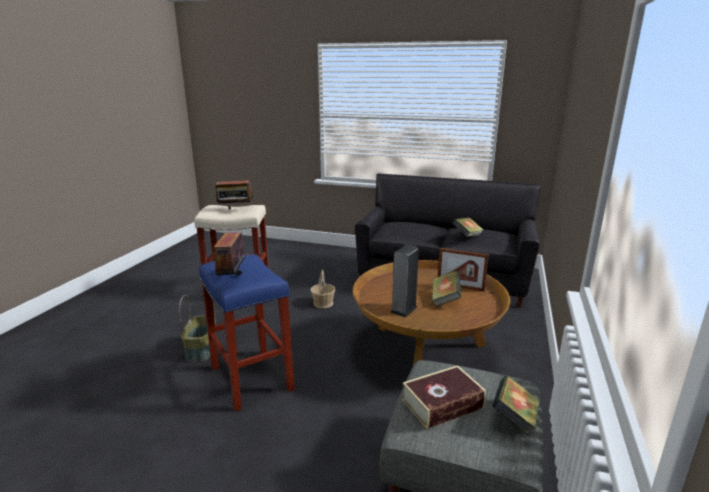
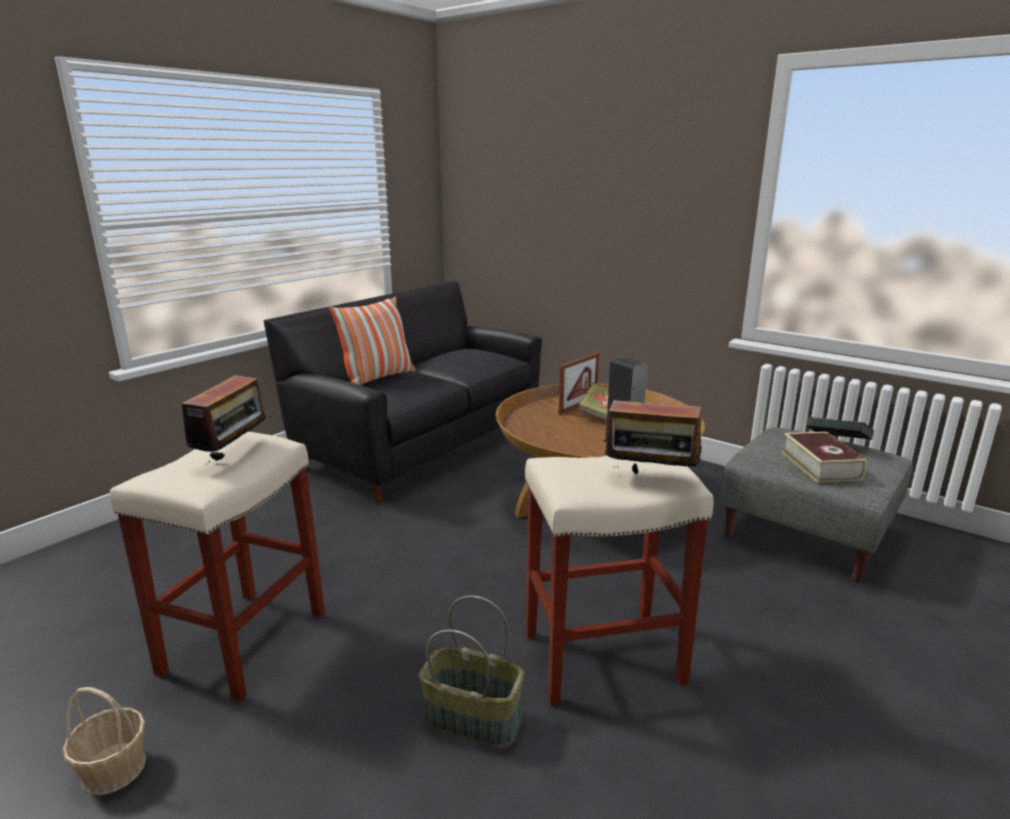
camera: 70 degrees left, 0 degrees up
(252, 379) = (604, 656): blue stool -> beige stool
(323, 303) = (404, 548): basket -> basket (114, 769)
(411, 223) = (377, 378): none -> pillow
(467, 236) = (465, 363): book -> none

